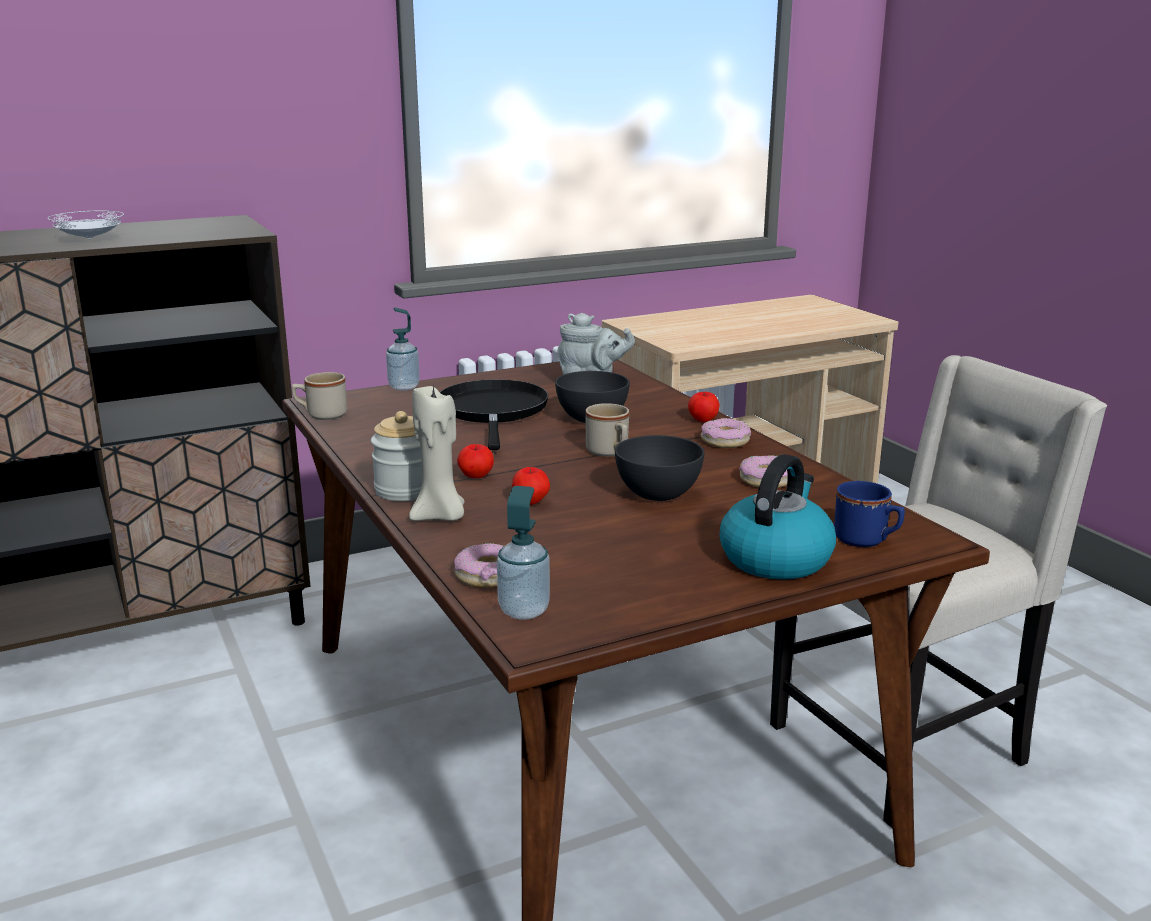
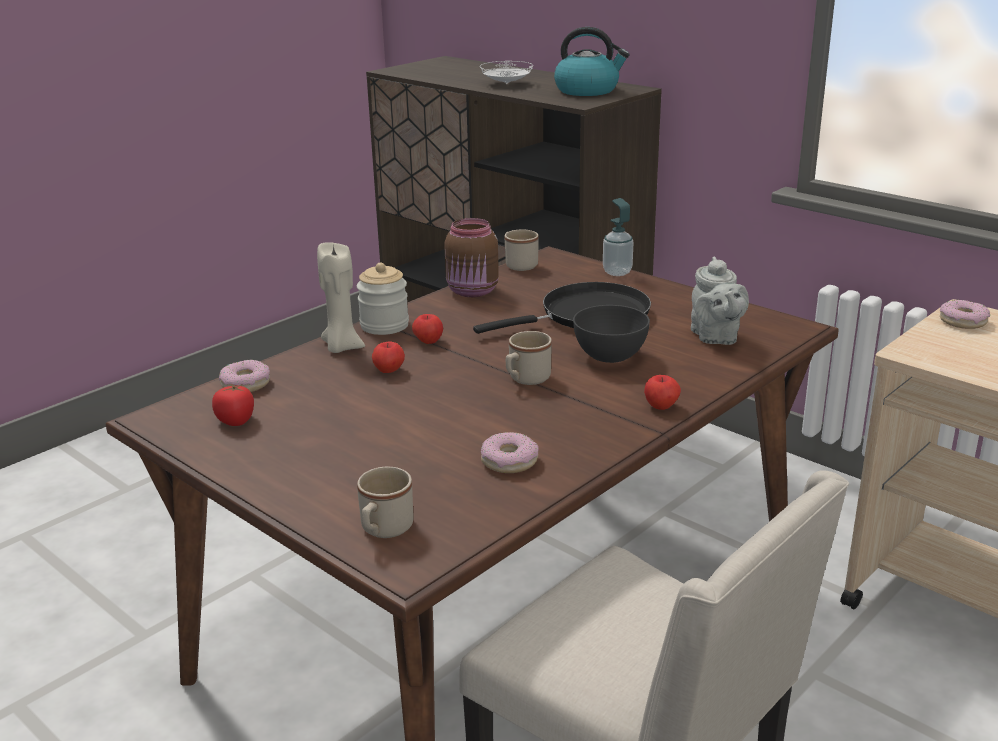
camera: 70 degrees right, 5 degrees up
(367, 442) = (473, 291): none -> brown jar
(524, 610) = (194, 406): soap dispenser -> none
(586, 588) = (236, 421): none -> tomato
(657, 494) = (437, 416): grey bowl -> none
(724, 441) = (606, 426): donut -> donut (963, 321)
(775, 558) = (322, 488): kettle -> kettle (588, 90)
(867, 540) = (383, 530): blue mug -> beige mug

